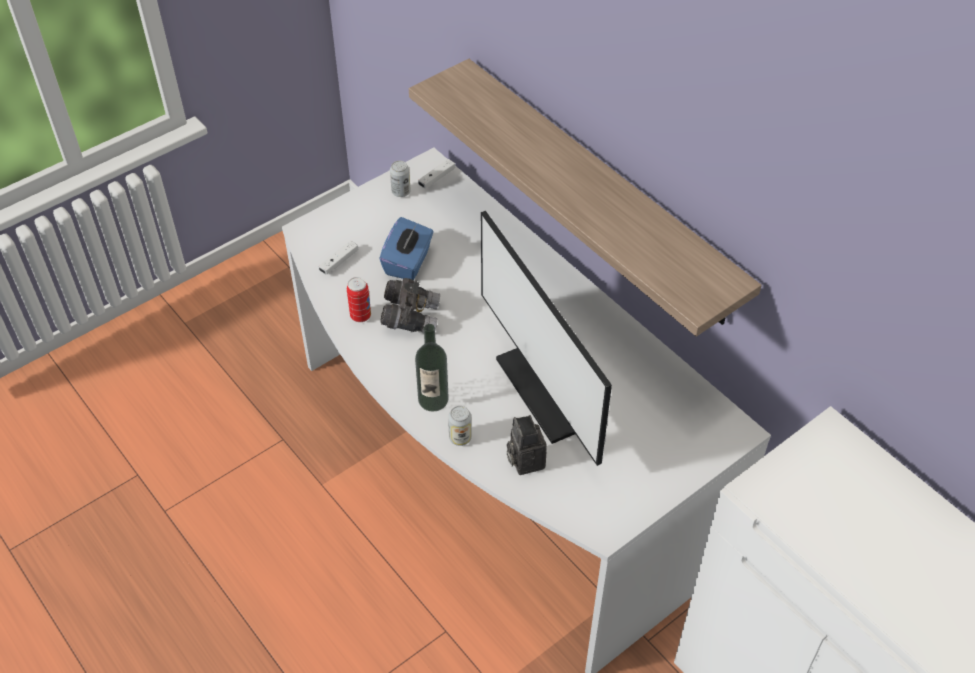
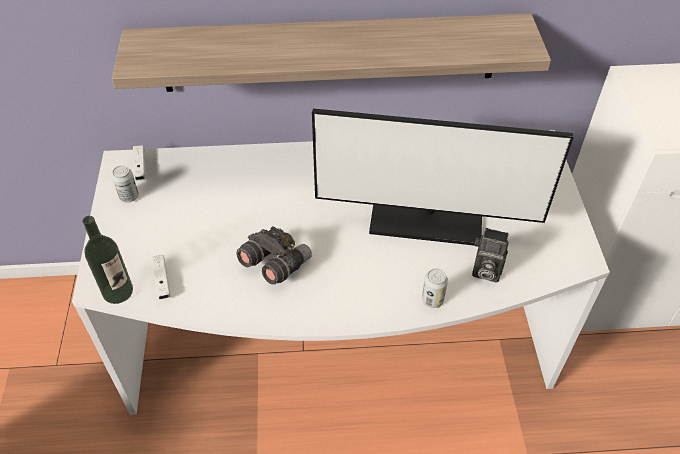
camera: 55 degrees left, 0 degrees up
(360, 316) = (240, 298): can -> none
(408, 262) = (213, 233): blue tissue box -> none
(433, 399) = (377, 296): bottle -> bottle (118, 291)

